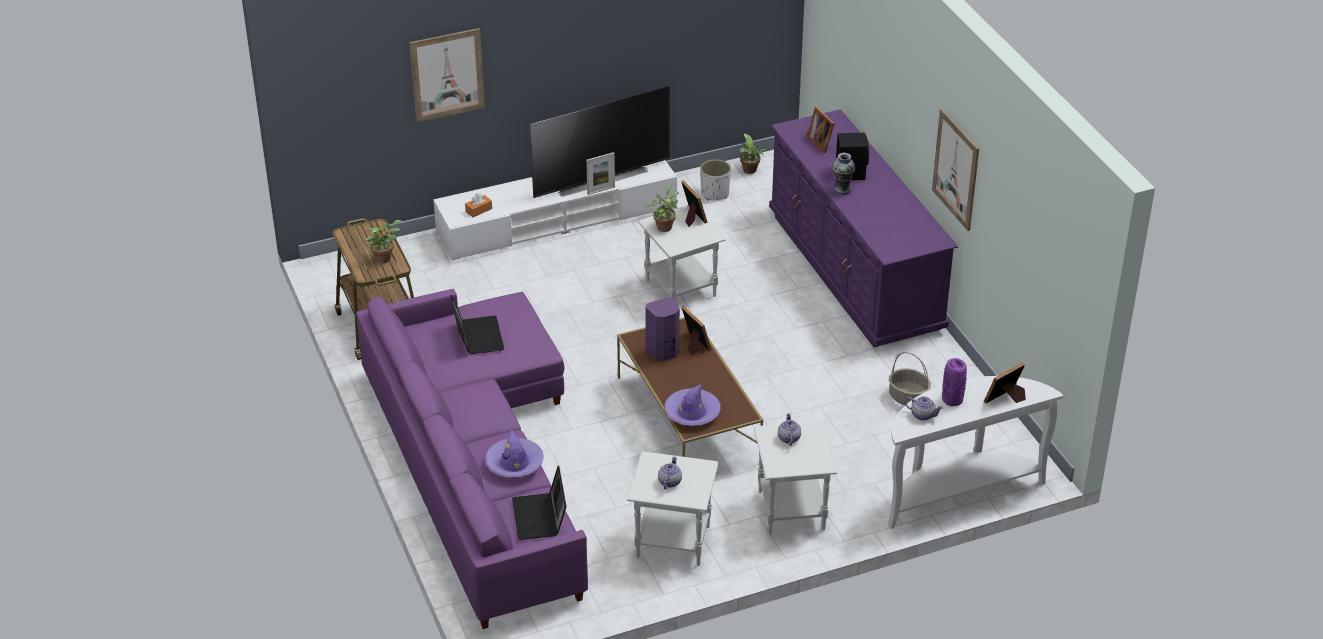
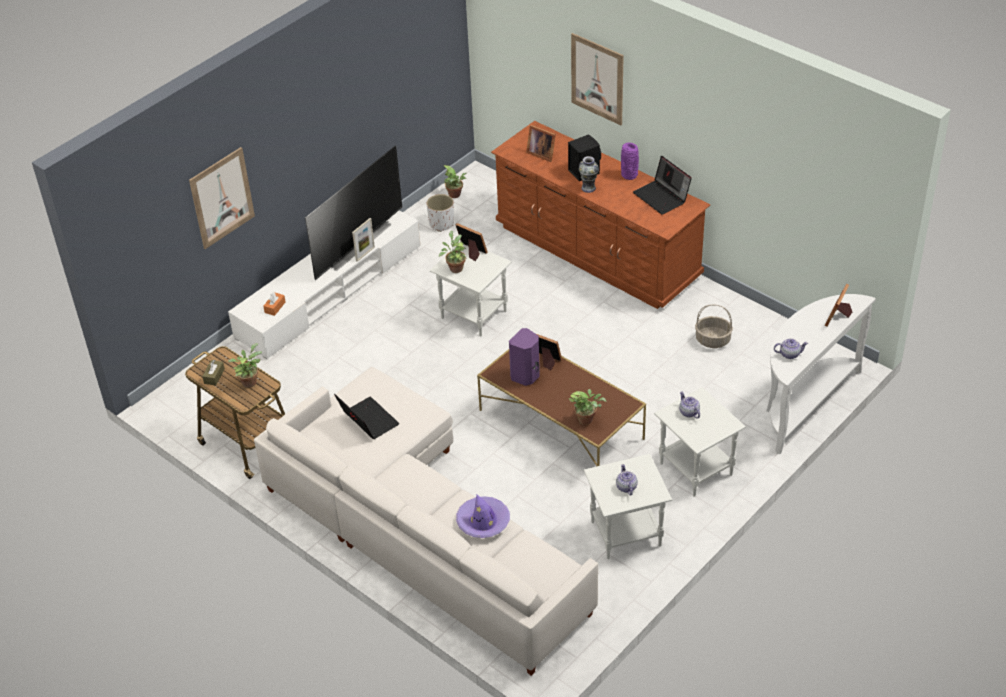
camera: 25 degrees left, 5 degrees up
(356, 242) = (214, 376): none -> brown tissue box
(477, 462) = (418, 530): purple sofa -> white sofa
(540, 517) = (540, 561): laptop -> laptop (662, 197)
(692, 413) = (587, 419): purple hat -> potted plant
(854, 271) = (597, 251): purple dresser -> brown dresser
(952, 400) = (801, 333): purple vase -> purple vase (629, 175)
(956, 169) = (698, 142): picture -> picture (597, 79)

